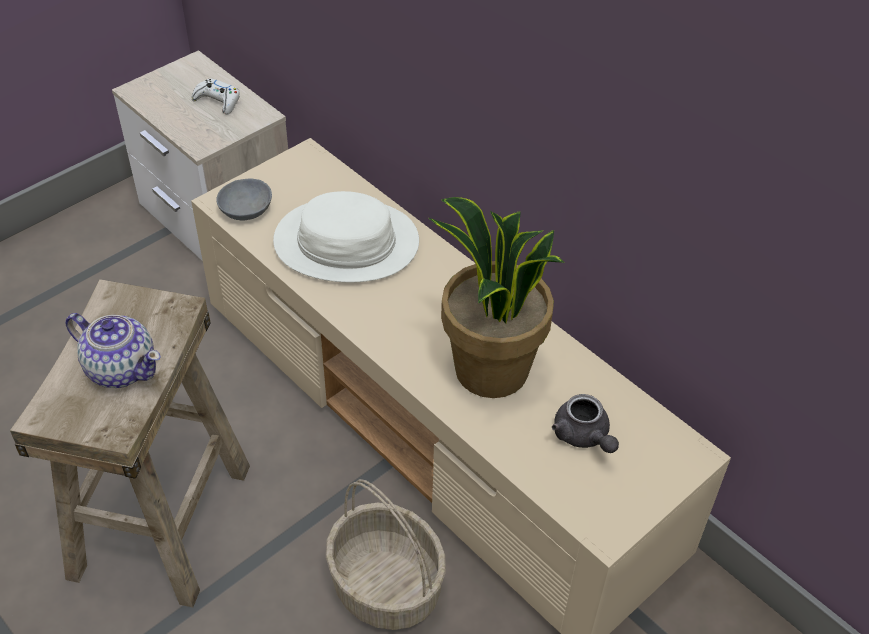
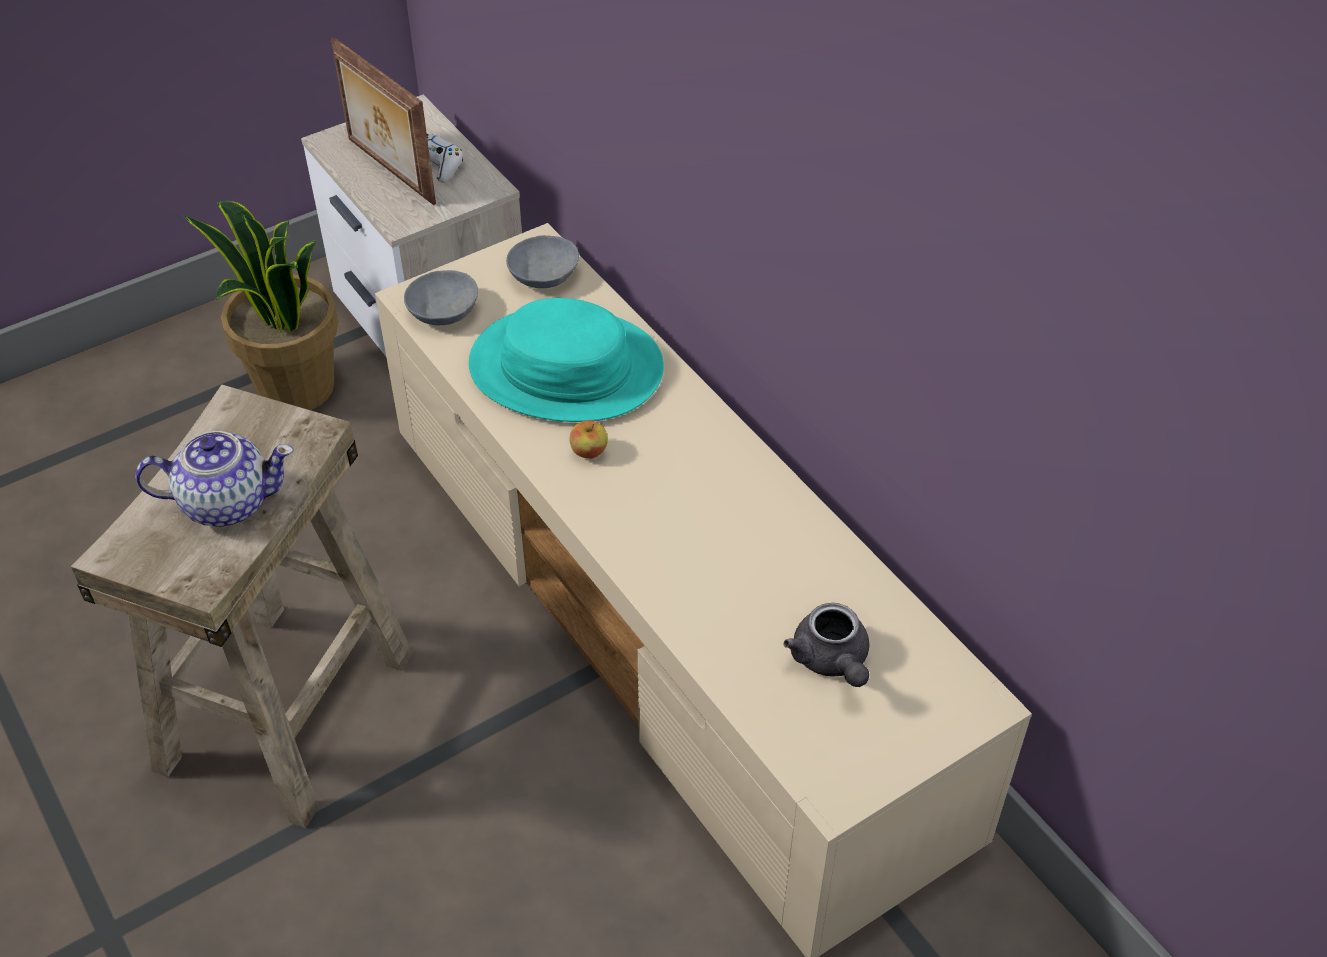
camera: 10 degrees right, 0 degrees up
(121, 368) = (225, 502): teapot -> teapot turned 45 degrees counterclockwise
(184, 109) = (389, 171): none -> picture frame
(315, 175) = (543, 273): none -> grey bowl
(346, 243) = (566, 368): white hat -> turquoise hat
(376, 303) = (589, 452): none -> apple
(387, 586) = (564, 833): basket -> none
(490, 371) = (723, 559): potted plant -> potted plant (295, 389)

